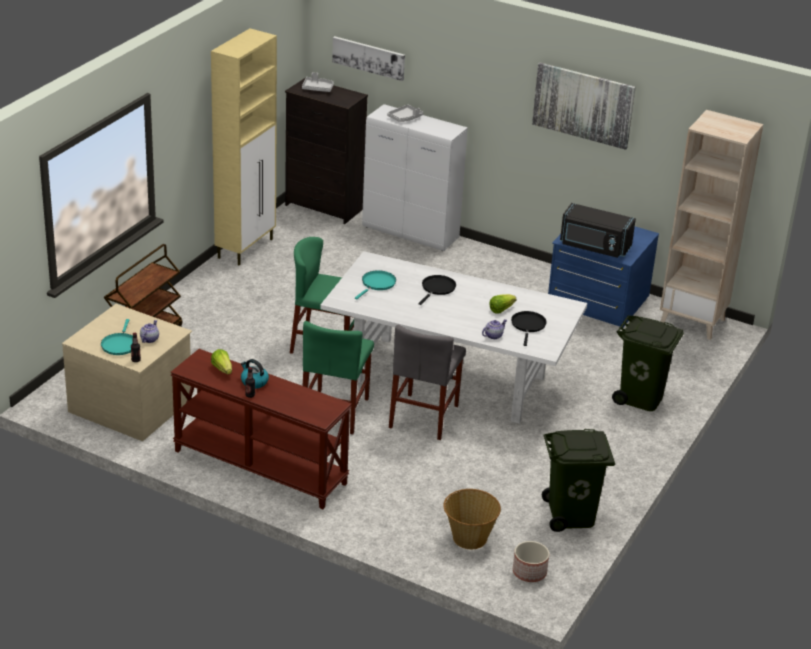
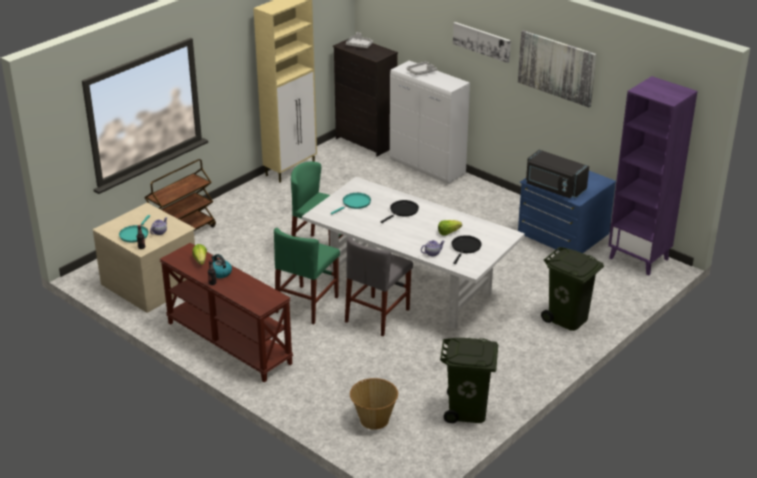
camera: 15 degrees right, 0 degrees up
(369, 57) = (399, 22): picture -> picture (482, 41)
(529, 572) = (412, 455): planter -> none
(693, 321) = (639, 258): beige bookcase -> purple bookcase

